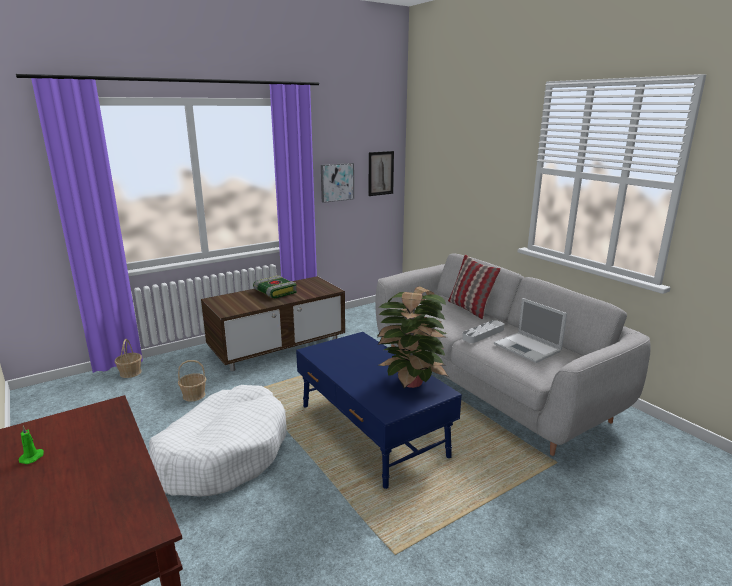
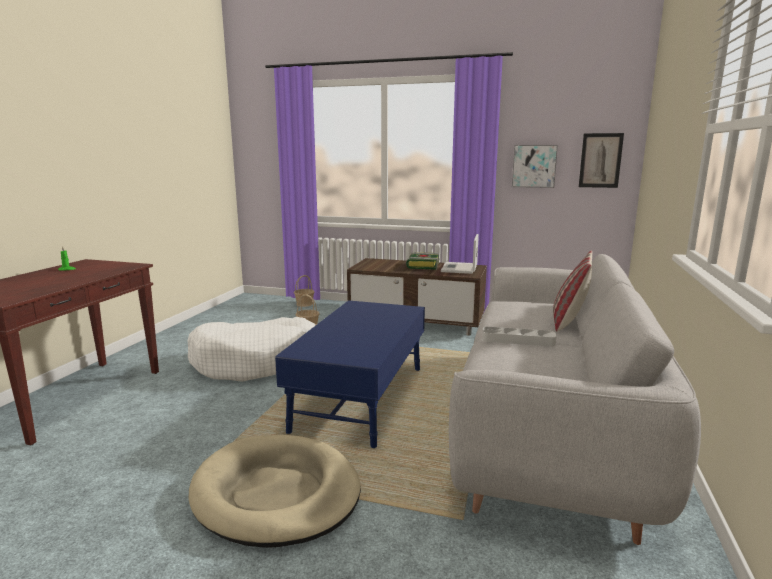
camera: 50 degrees right, 5 degrees down
(410, 383) = (361, 345): potted plant -> none
(467, 527) = (276, 494): none -> beige dog bed
(528, 348) = (531, 365): laptop -> laptop (459, 268)

